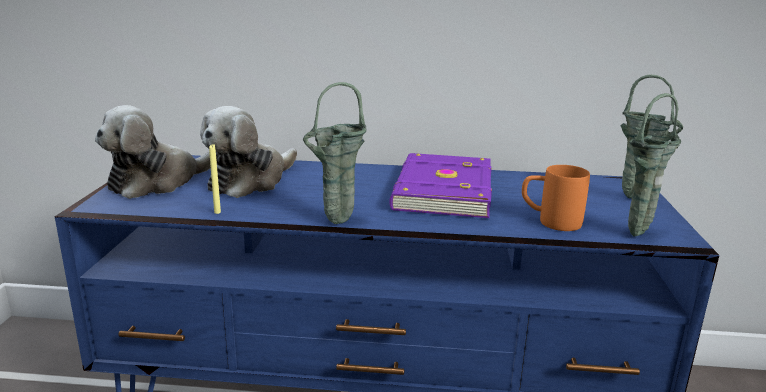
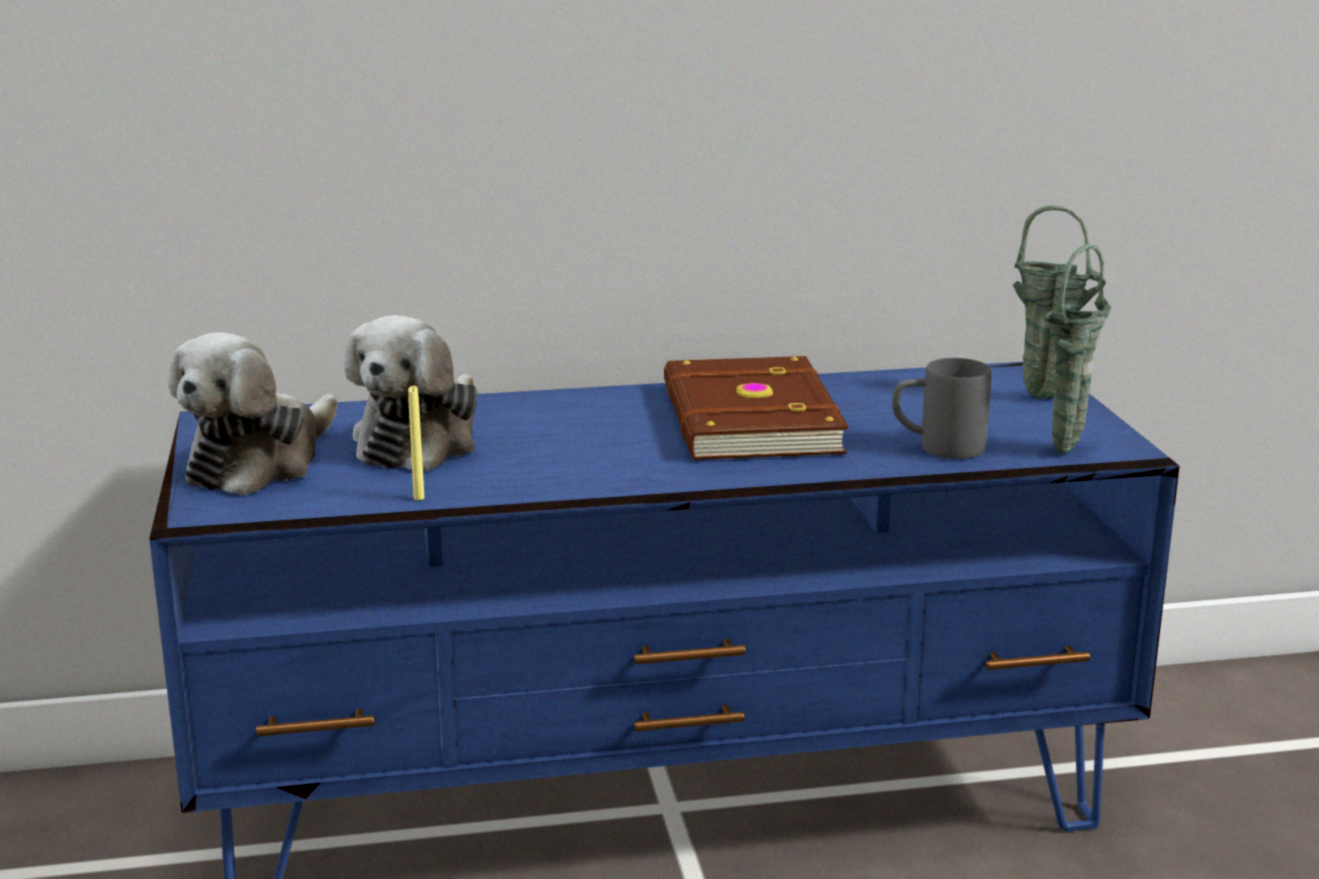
camera: 15 degrees left, 0 degrees up
(336, 223) = (623, 491): green vase -> none
(440, 190) = (746, 420): purple book -> brown book
(550, 222) = (937, 448): orange mug -> grey mug

